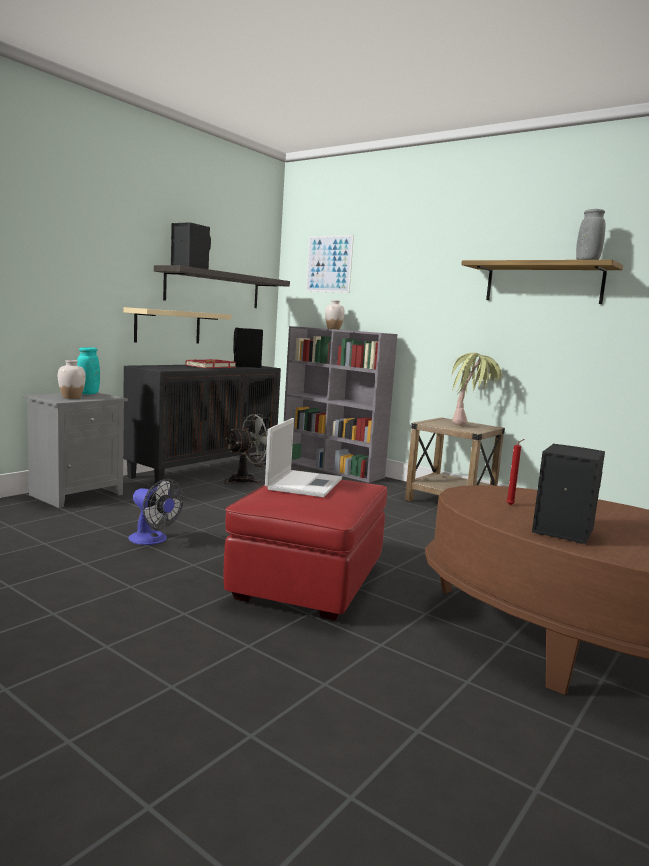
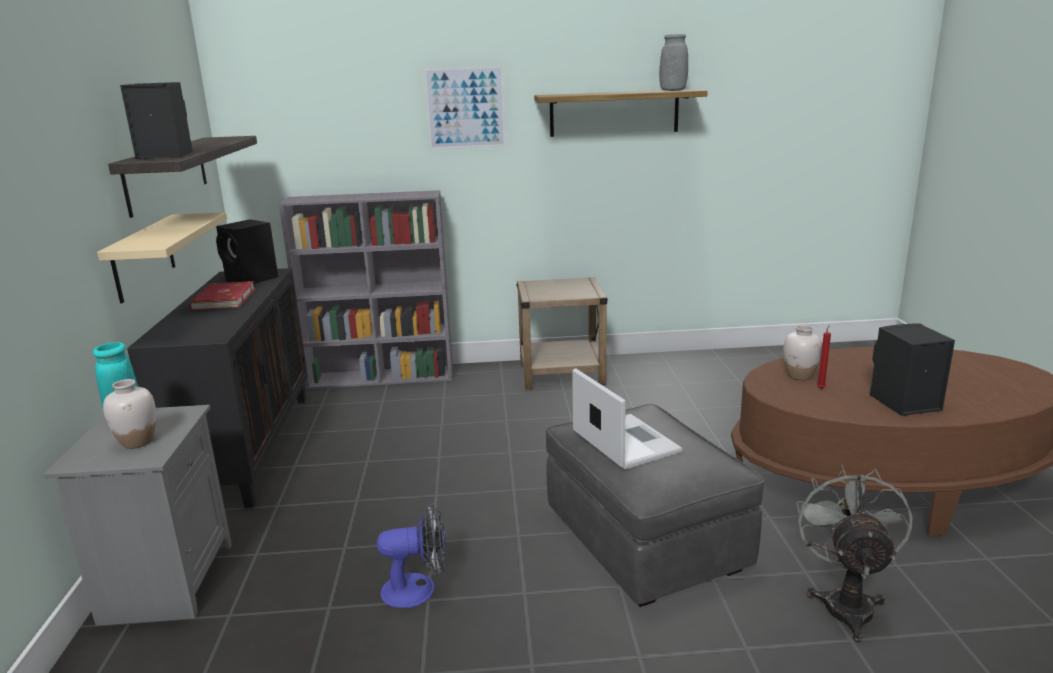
camera: 40 degrees left, 10 degrees up
(247, 480) = (331, 439): grey fan -> grey fan (846, 602)
(307, 581) = (644, 542): red ottoman -> grey ottoman
(329, 264) = (305, 102): picture -> picture (465, 108)
(333, 329) = (345, 196): white vase -> white vase (799, 375)
(470, 424) = (566, 284): potted plant -> none

